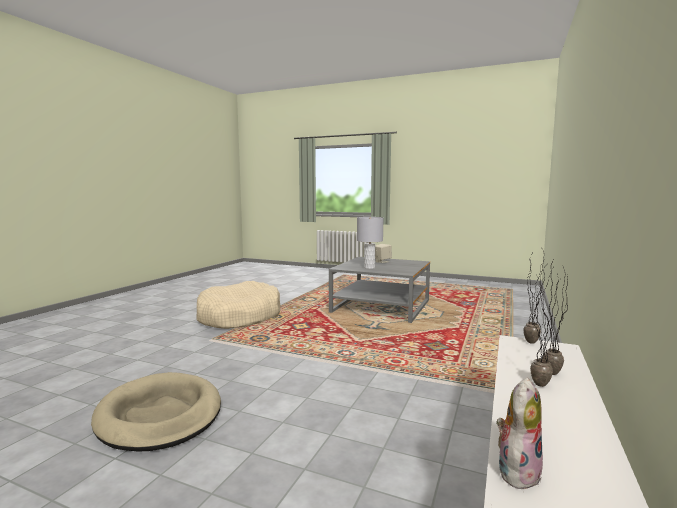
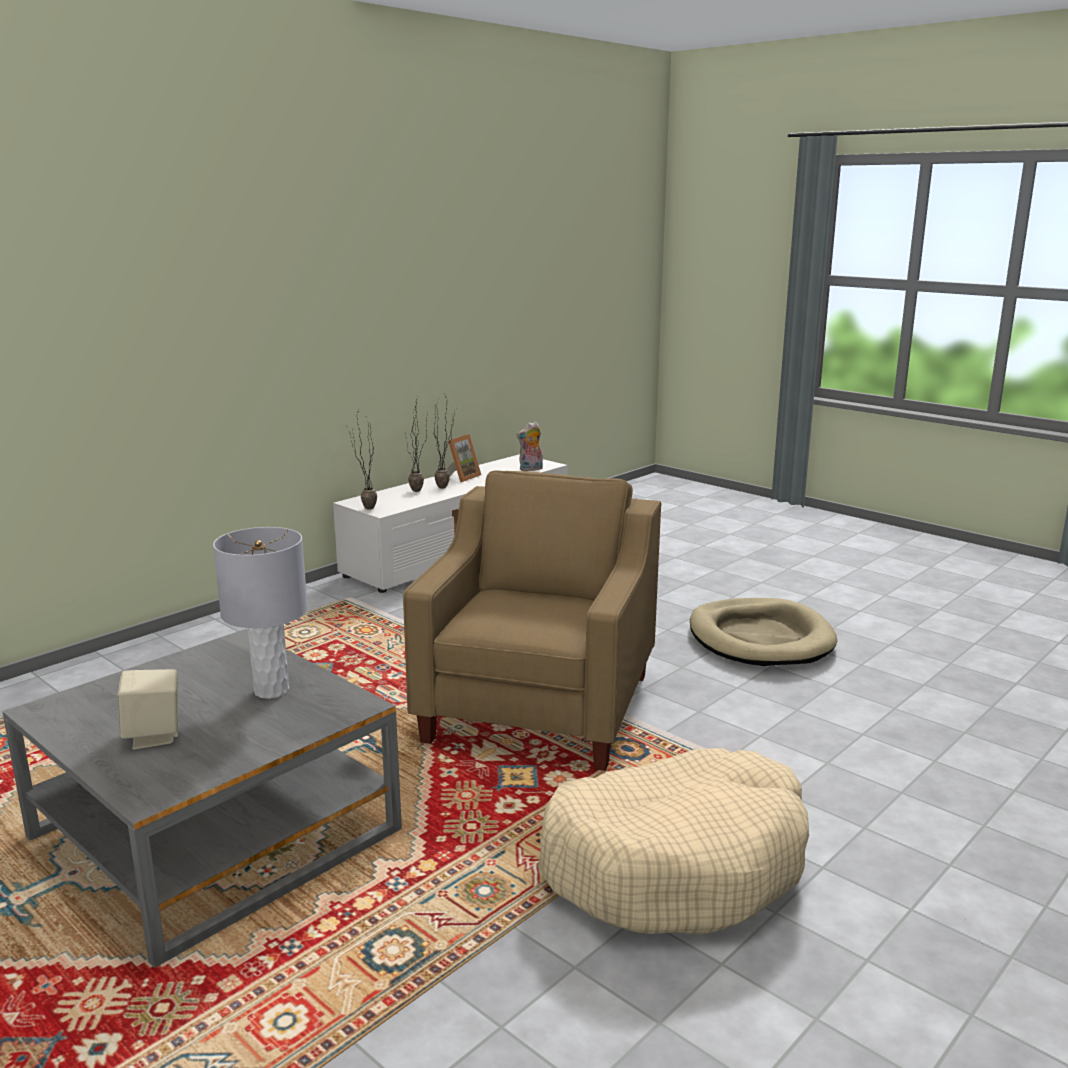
camera: 160 degrees left, 10 degrees up
(307, 347) = (540, 708): none -> beige armchair
(567, 414) = (462, 477): none -> picture frame

